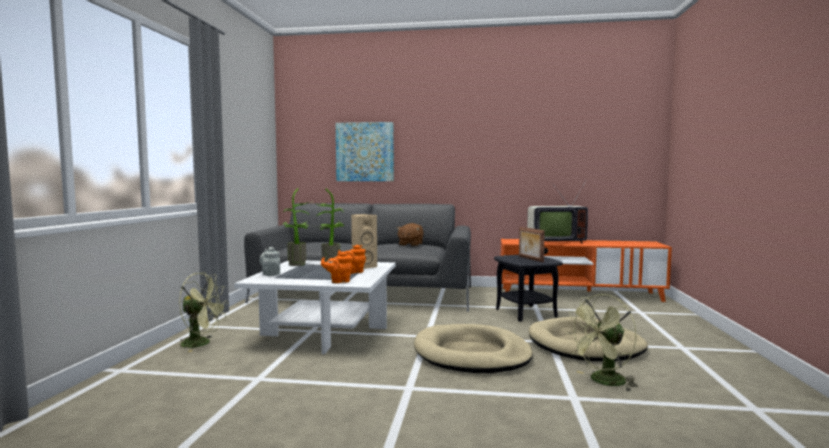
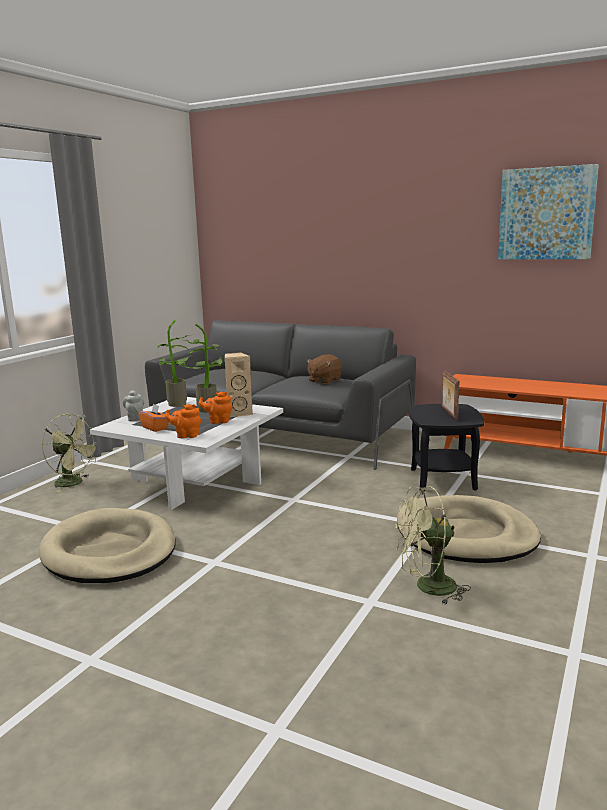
camera: 20 degrees right, 10 degrees up
(300, 278) = (155, 428): none -> orange tissue box
(365, 152) = (292, 257): picture -> picture (546, 214)
(471, 354) = (318, 530): beige dog bed -> beige dog bed (109, 551)
(554, 241) = (518, 384): television -> none

